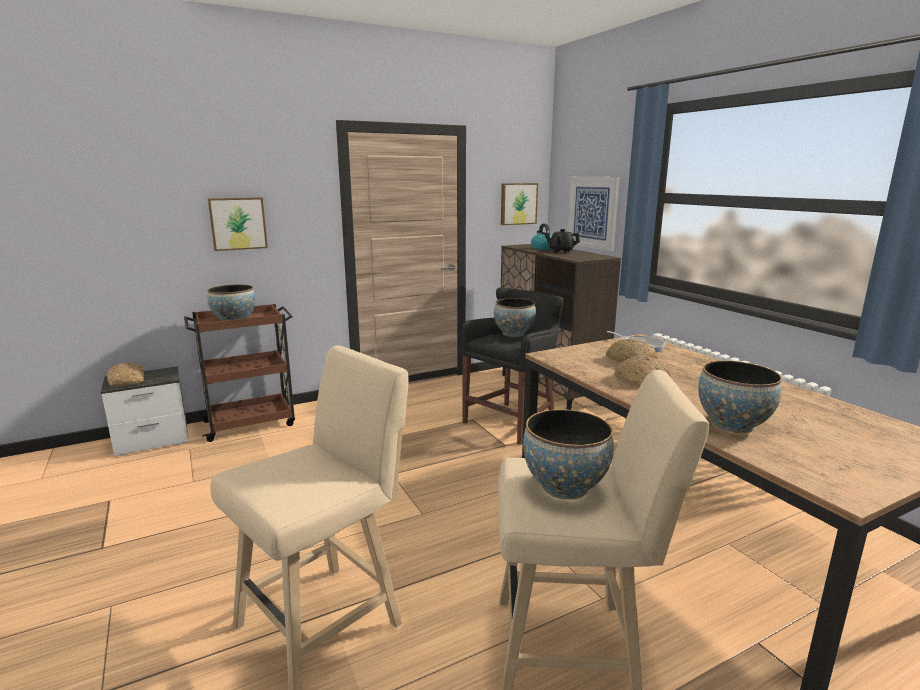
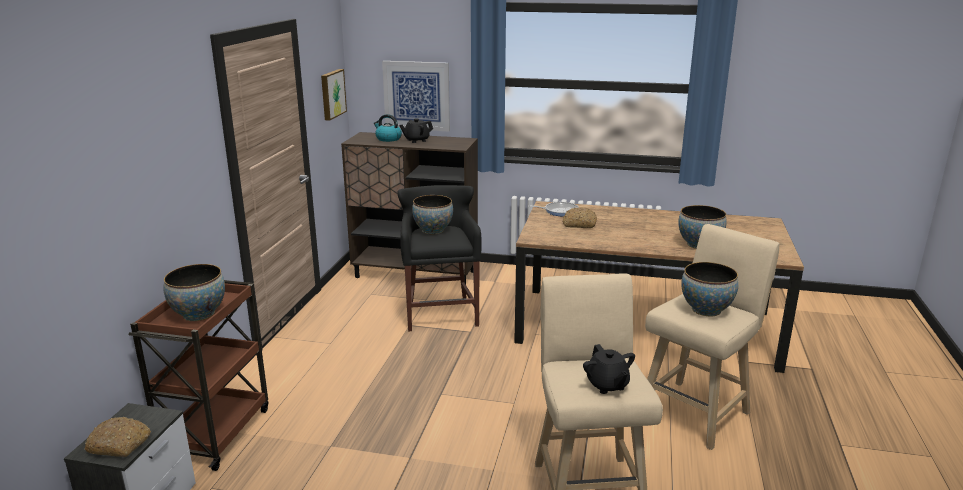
camera: 50 degrees left, 5 degrees up
(238, 223) = (152, 190): picture -> none
(276, 482) = (607, 385): none -> black teapot
(641, 379) = (614, 235): bread -> none

